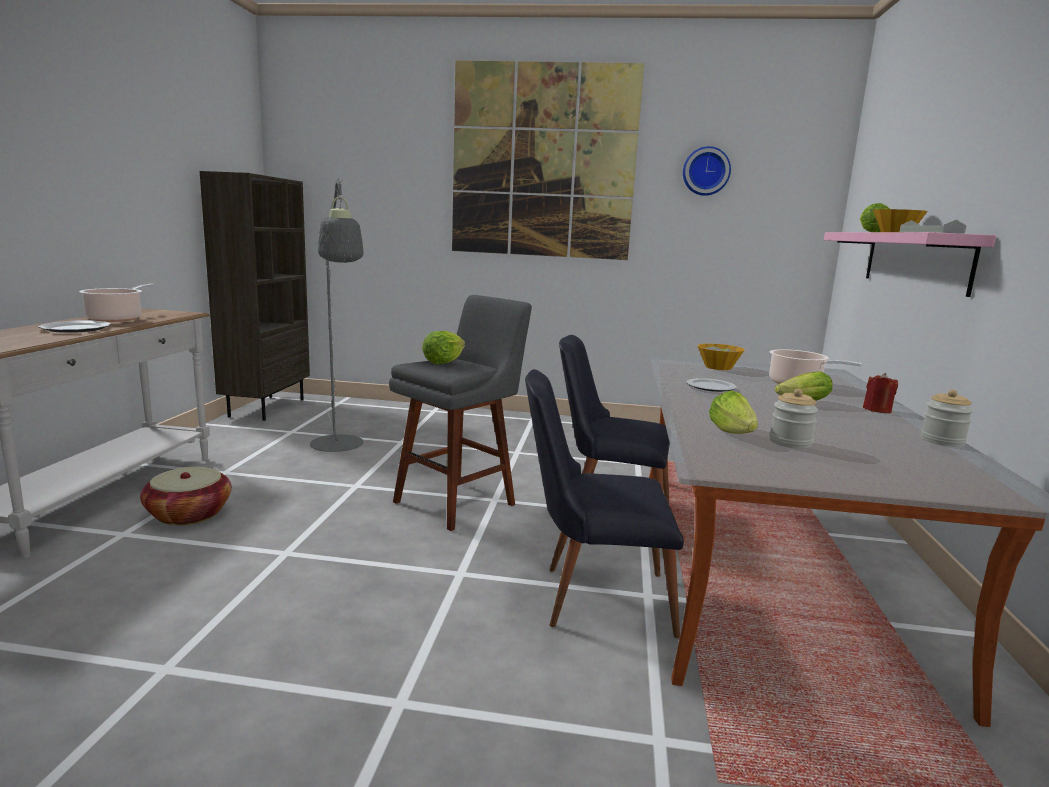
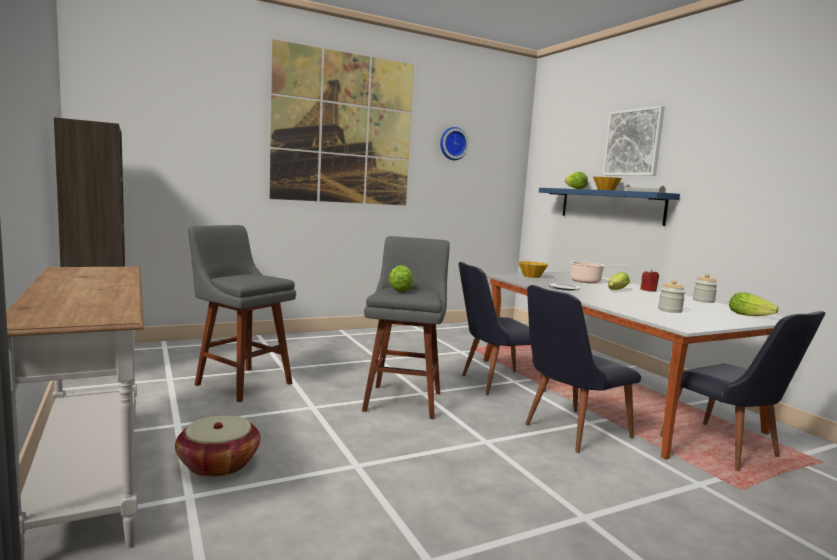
camera: 35 degrees left, 5 degrees down
(77, 329) = (97, 292): plate -> none
(117, 319) = (86, 279): cooking pot -> none
(339, 447) = (241, 383): grey floor lamp -> grey stool
(733, 432) = (641, 309): lettuce -> lettuce (751, 316)
(824, 719) = (728, 451): none -> black chair
(914, 260) = (610, 205): pink shelf -> blue shelf
(953, 144) = (633, 142): none -> picture

